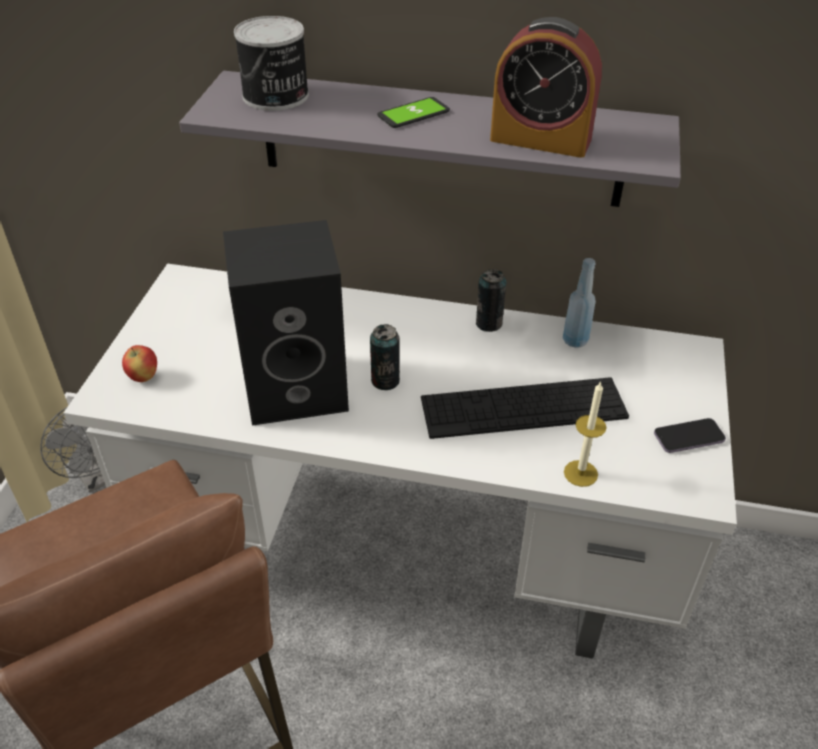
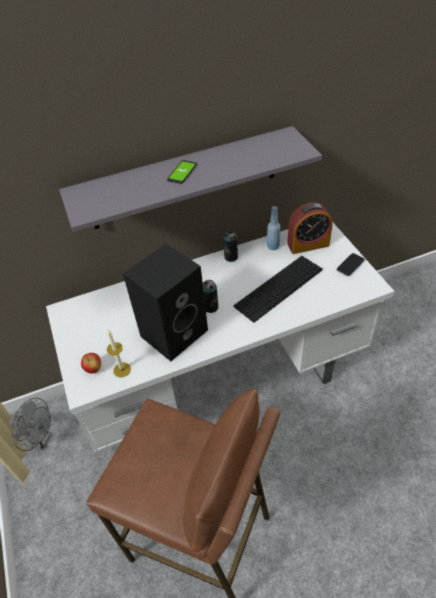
camera: 30 degrees left, 5 degrees up
(276, 96) = (105, 191): can -> none
(540, 139) = (251, 161): alarm clock -> alarm clock (308, 244)
(580, 473) = (324, 303): candle -> candle (122, 369)

